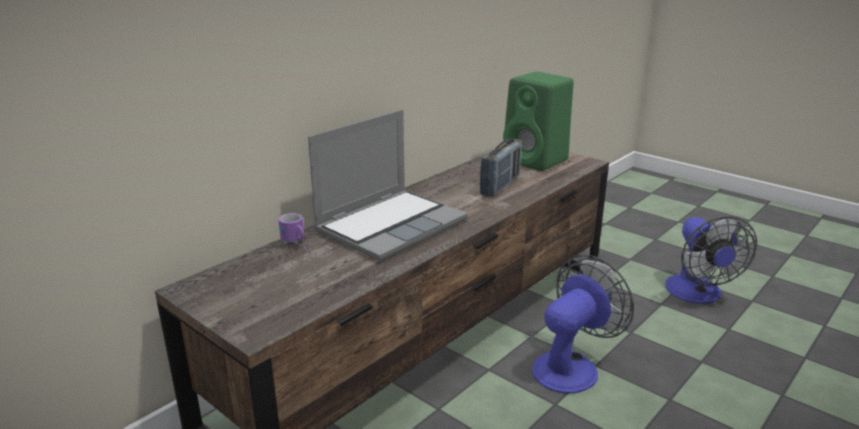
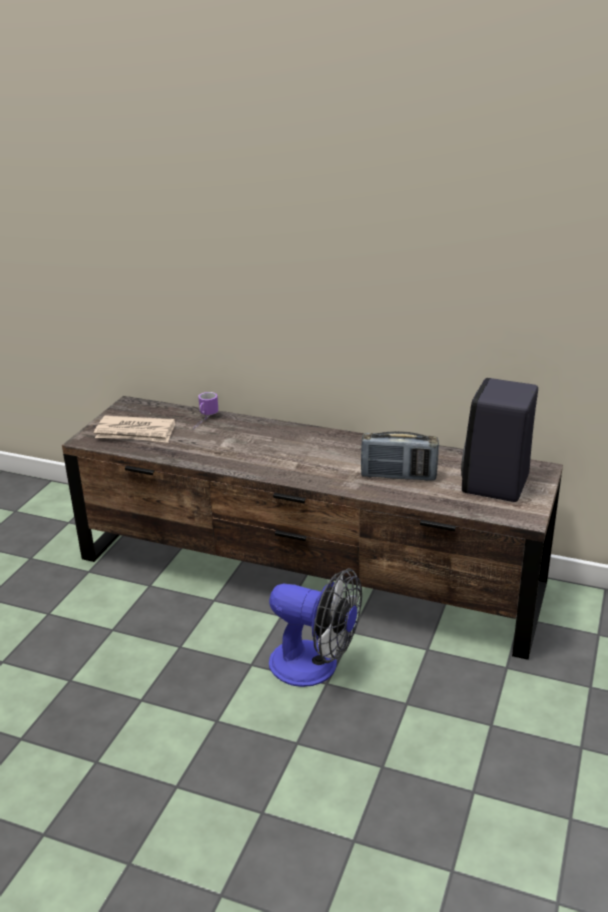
camera: 70 degrees right, 5 degrees up
(280, 293) = (135, 433): none -> newspaper
(391, 225) = (266, 444): laptop -> none
(537, 161) = (495, 485): green speaker -> black speaker
(697, 295) = (541, 759): fan -> none

